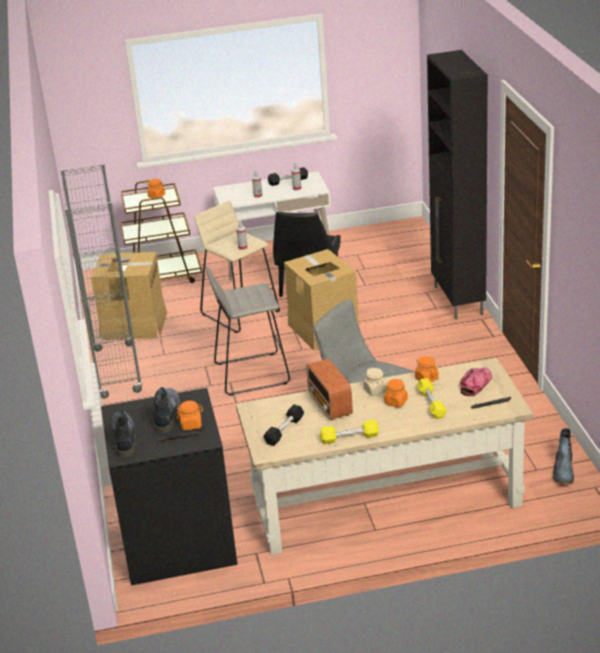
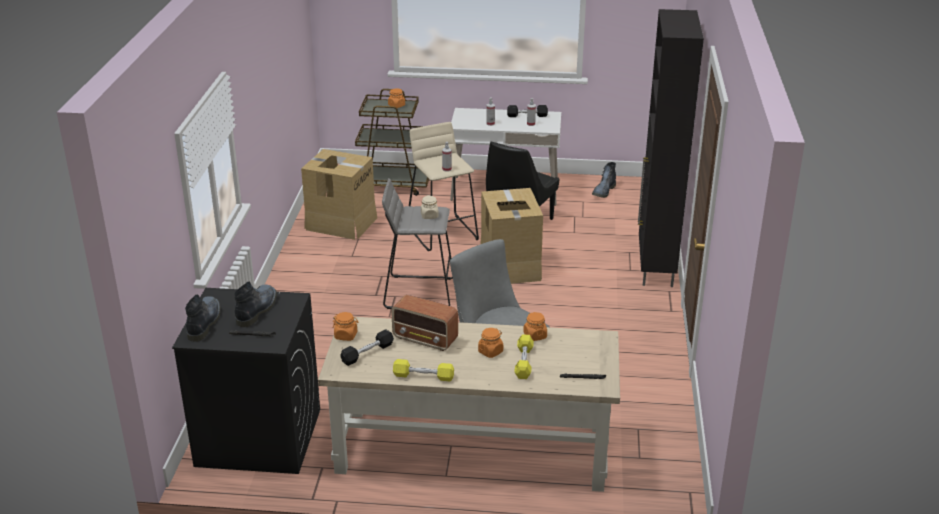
camera: 15 degrees right, 0 degrees up
(117, 371) = (302, 262): grey bookcase -> none
(191, 425) = (271, 325): orange jar -> orange jar (346, 335)
(330, 405) = (426, 339): radio -> radio turned 60 degrees counterclockwise
(375, 391) = (478, 335): beige jar -> beige jar (429, 216)
(476, 384) = (580, 353): cap -> none
(564, 471) = (666, 467): boot -> boot (603, 191)

